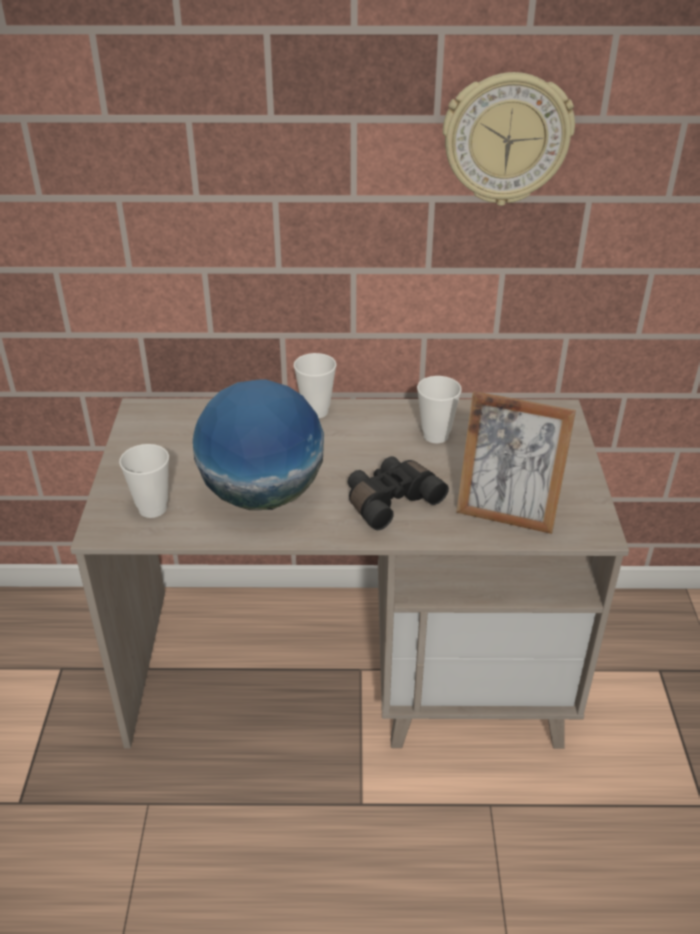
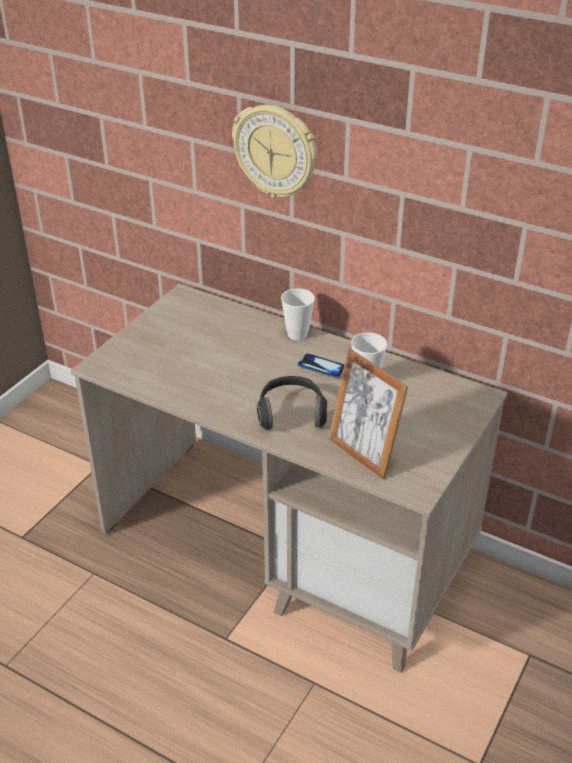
camera: 30 degrees right, 0 degrees up
(152, 508) = (136, 363): cup -> none
(263, 495) = (211, 379): globe -> none
(375, 437) = (322, 367): none -> phone
(390, 500) = (291, 414): black binoculars -> headphones
(506, 139) = (456, 161): wall clock -> wall clock (275, 151)

